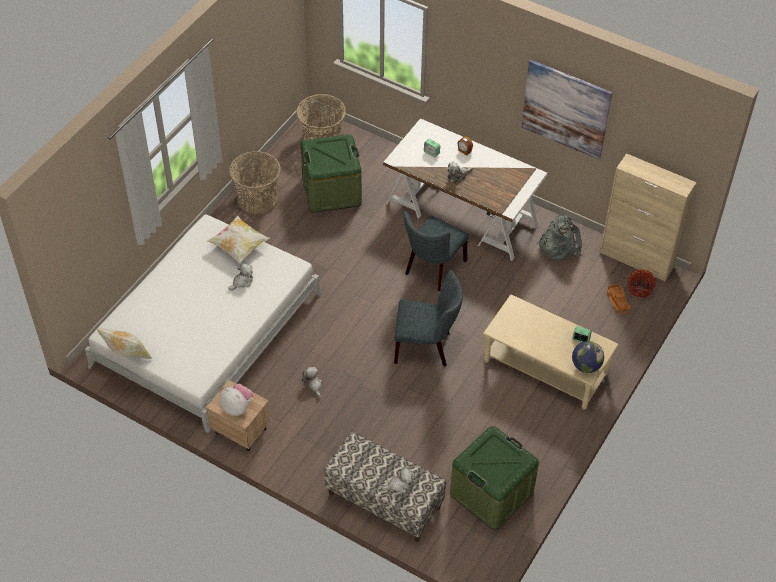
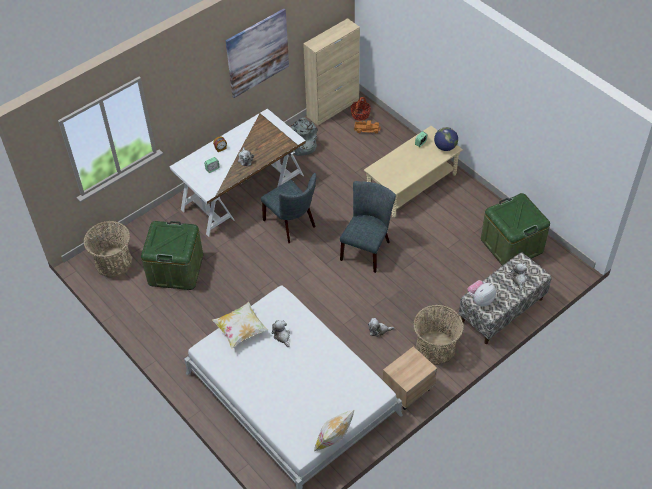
camera: 70 degrees left, 0 degrees up
(237, 407) = (414, 369): plush toy -> plush toy (480, 300)
(257, 199) = (158, 324): basket -> basket (435, 348)

